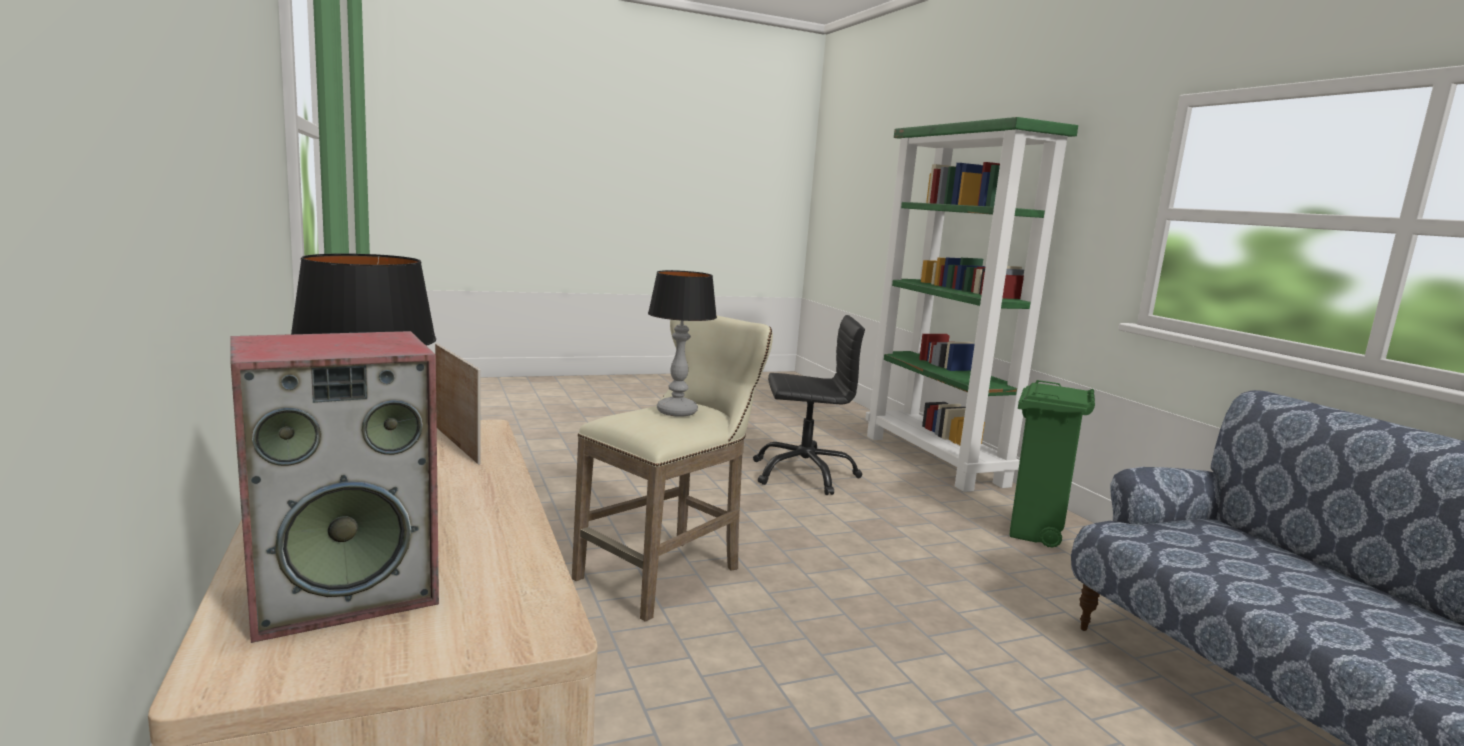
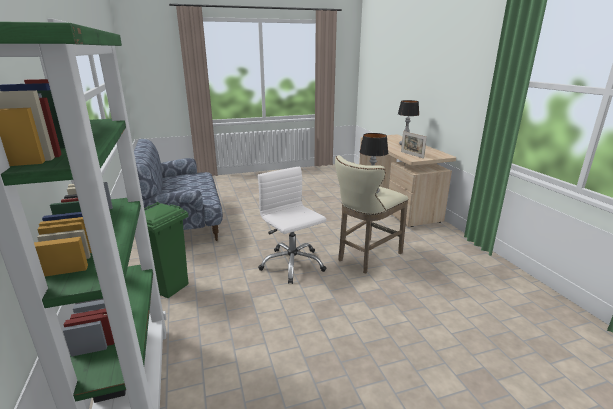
camera: 175 degrees left, 10 degrees up
(345, 591) = (395, 139): speaker -> none
(804, 474) = (283, 349): black office chair -> none
(839, 563) = (292, 264): none -> white office chair

